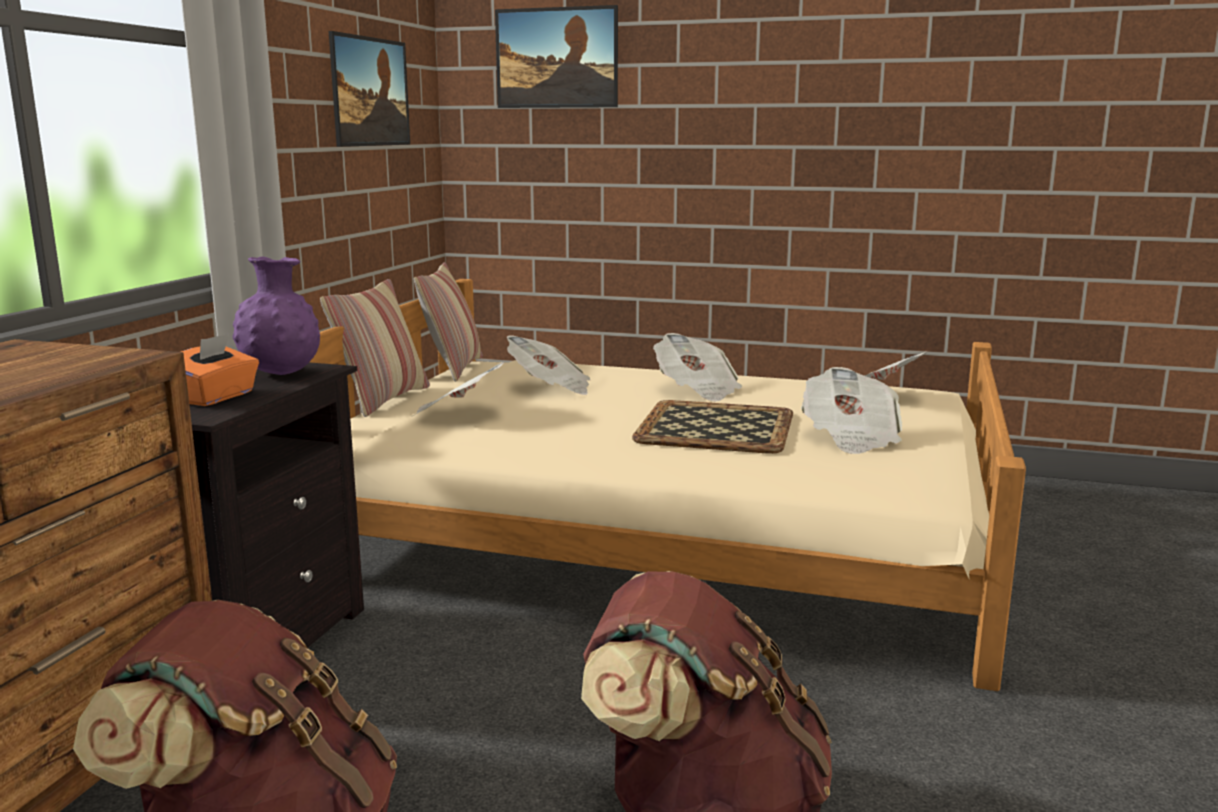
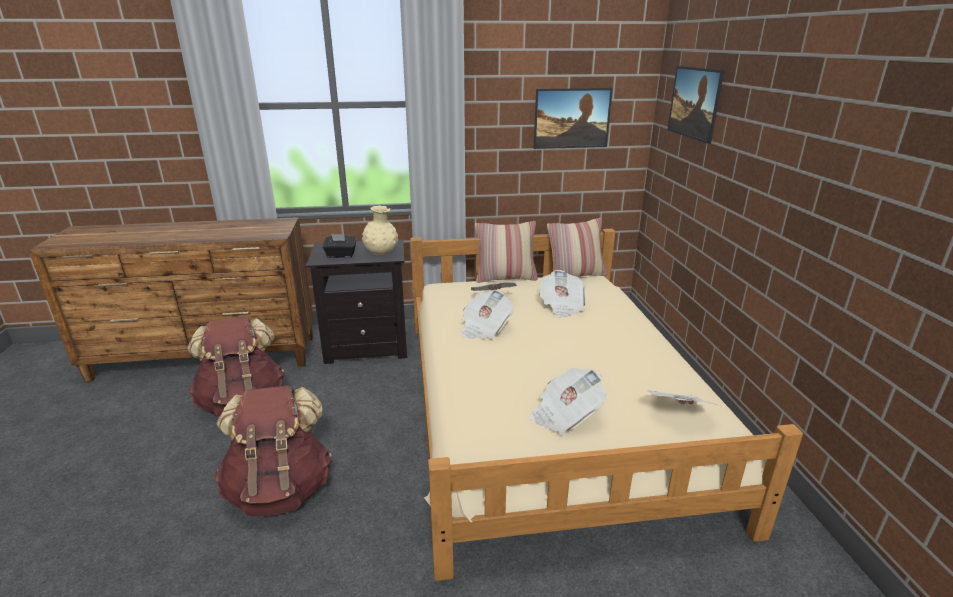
camera: 65 degrees right, 10 degrees up
(215, 397) = (340, 255): orange tissue box -> black tissue box
(281, 373) = (381, 253): purple vase -> beige vase
(697, 390) = (609, 345): newspaper -> newspaper (484, 328)
(717, 428) = (538, 367): tray -> none

